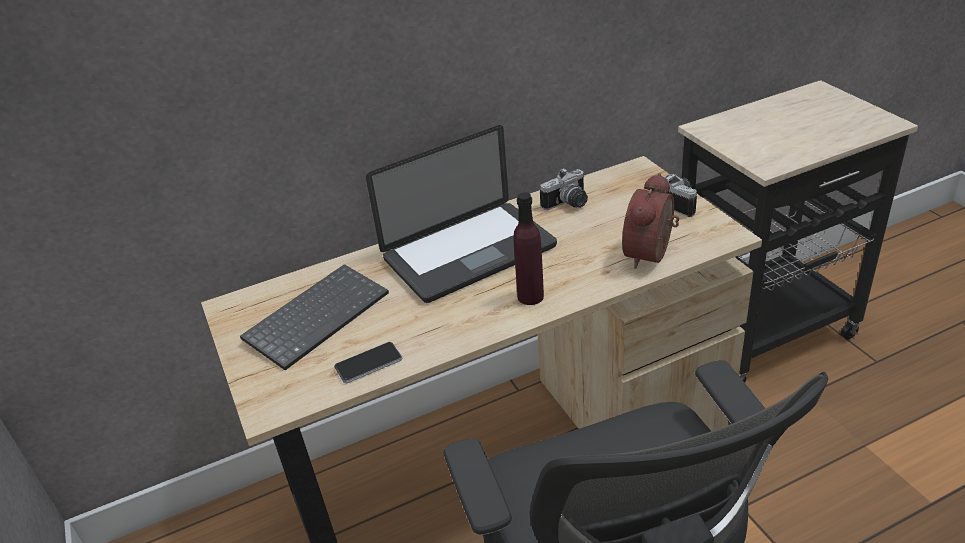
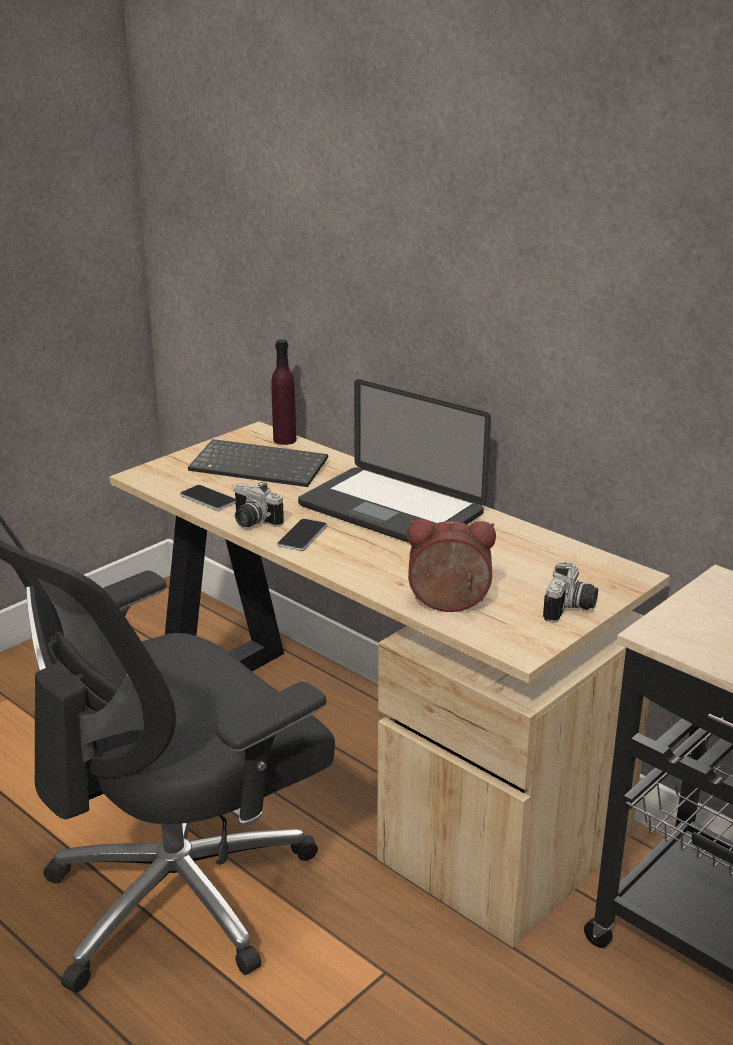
camera: 65 degrees right, 10 degrees down
(490, 311) = (302, 536): none -> phone
(530, 296) = (336, 551): purple bottle -> purple bottle (284, 440)
(568, 204) = (517, 545): camera -> camera (252, 522)

